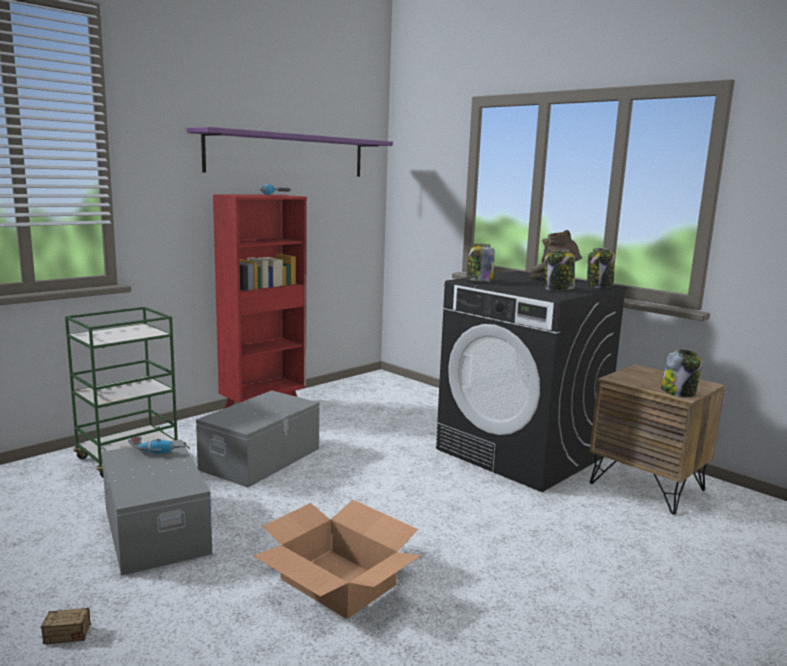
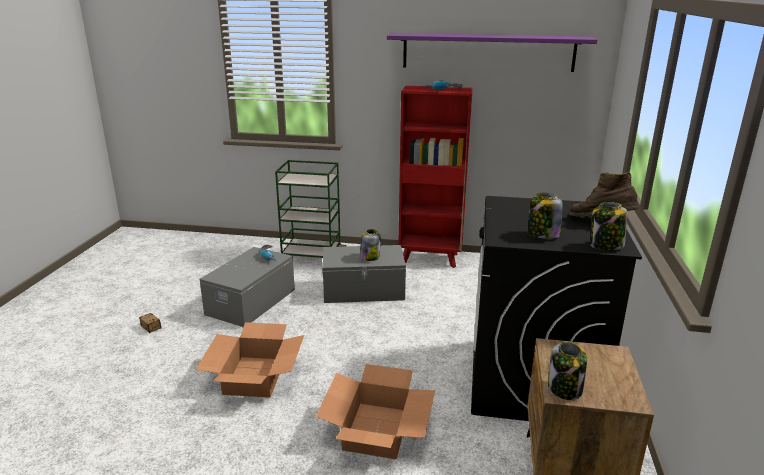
camera: 55 degrees right, 10 degrees up
(479, 281) = (509, 204): jar -> jar (370, 257)
(521, 542) = (377, 430): none -> cardboard box

